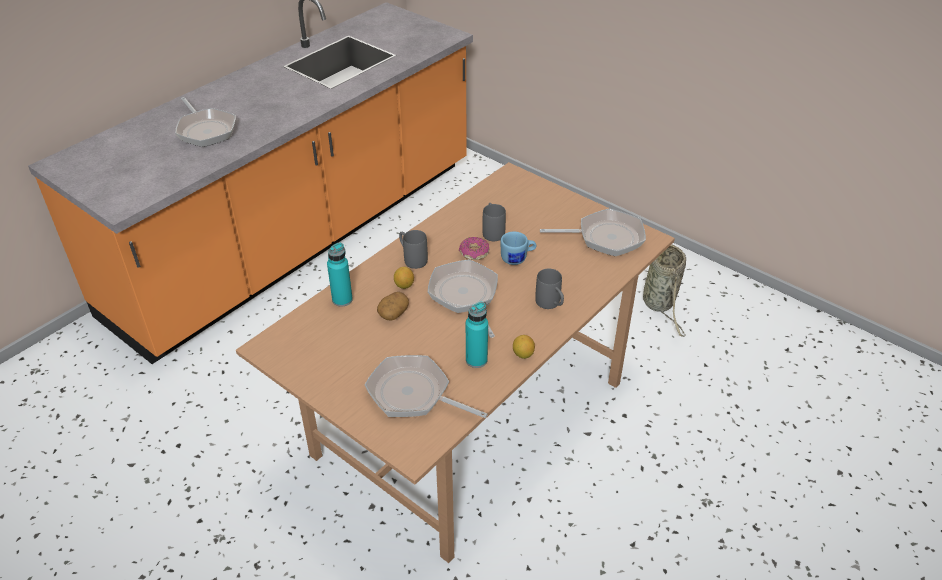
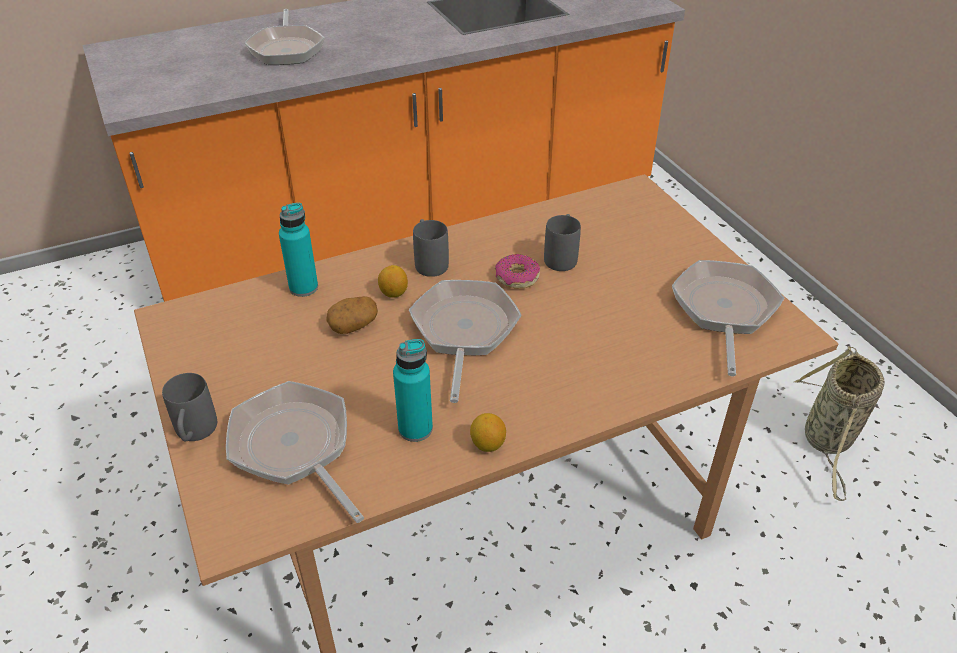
camera: 25 degrees right, 0 degrees up
(518, 258) = (573, 303): blue mug -> none
(550, 304) = (578, 383): grey mug -> grey mug (195, 434)
(605, 237) = (724, 311): frying pan -> frying pan turned 105 degrees counterclockwise

